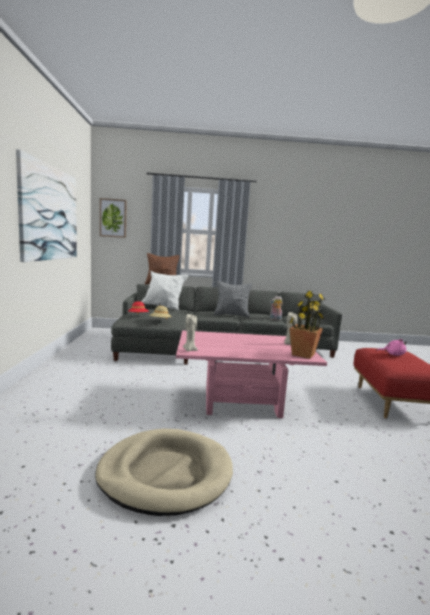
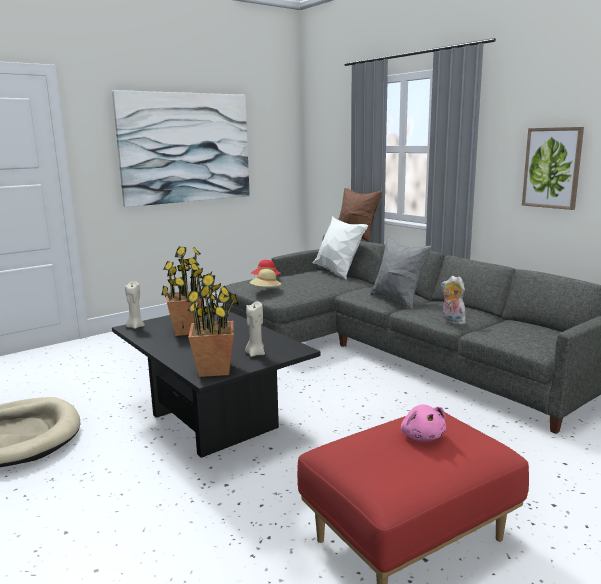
camera: 55 degrees right, 5 degrees up
(113, 218) = (321, 137): picture -> picture (552, 168)
(223, 344) = (186, 331): none -> potted plant
(241, 402) = (214, 421): pink coffee table -> black coffee table

